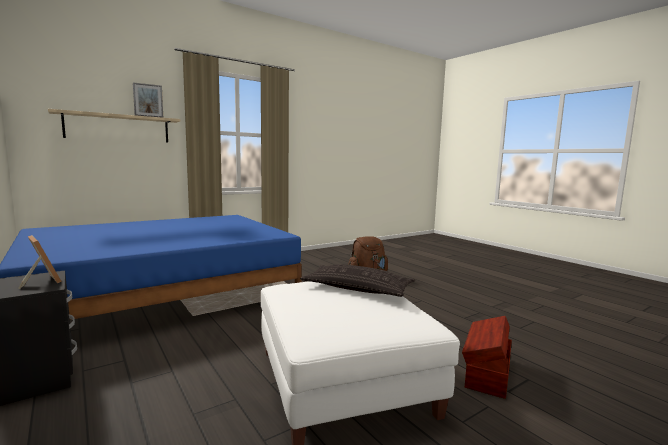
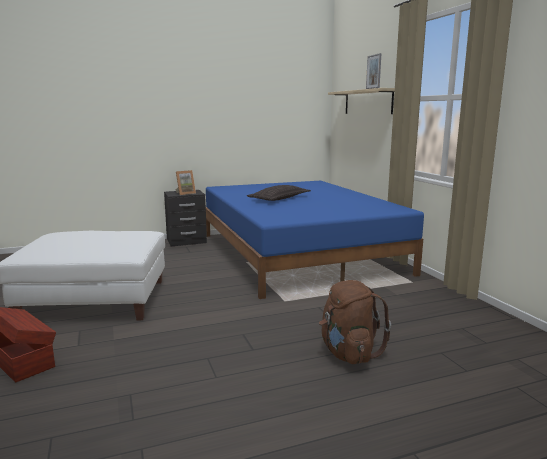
camera: 105 degrees right, 5 degrees up
(357, 288) = (108, 245): pillow -> pillow (279, 198)

